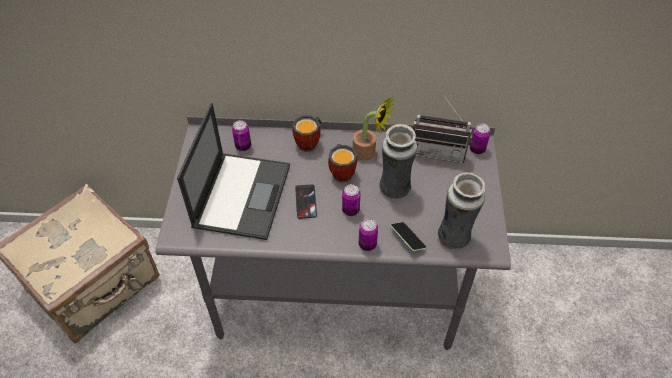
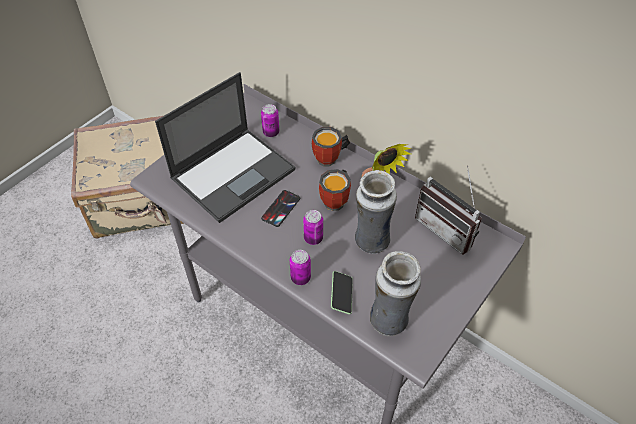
camera: 35 degrees right, 0 degrees up
(477, 149) = (491, 249): can -> none

